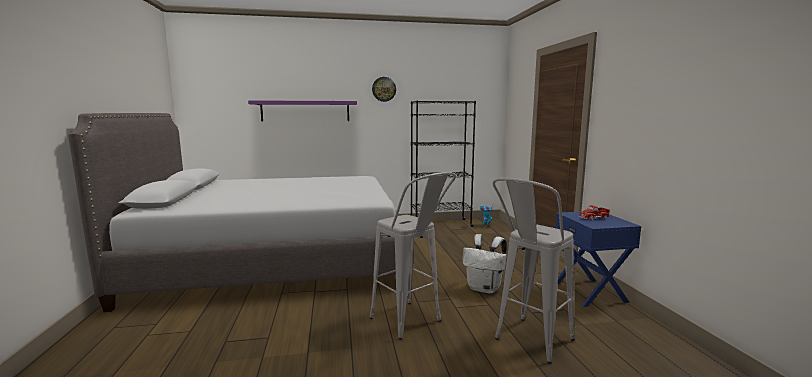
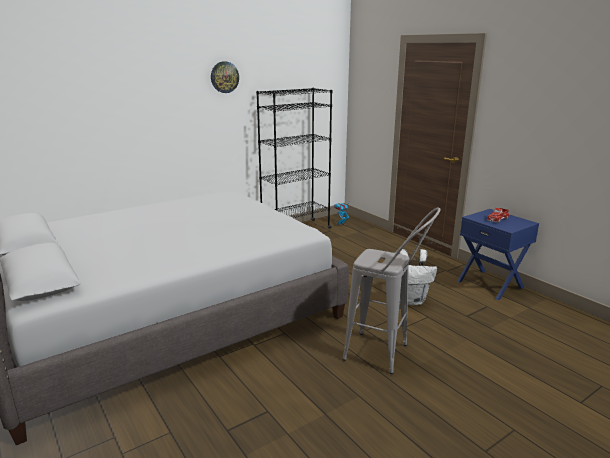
camera: 25 degrees left, 10 degrees up
(305, 111) = (130, 112): purple shelf -> none
(528, 344) = (491, 347): grey stool -> none

